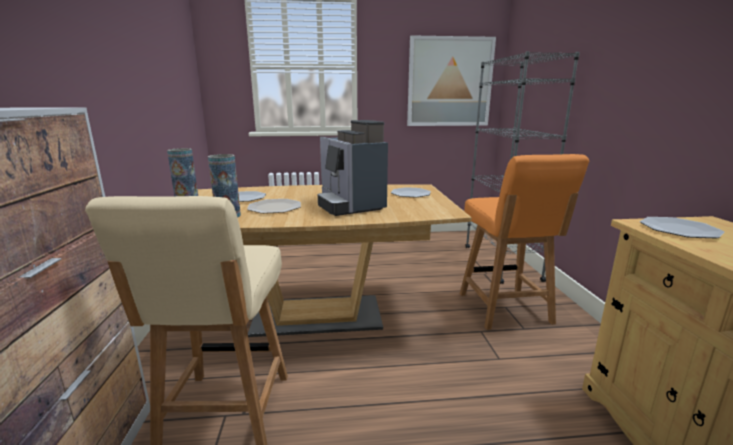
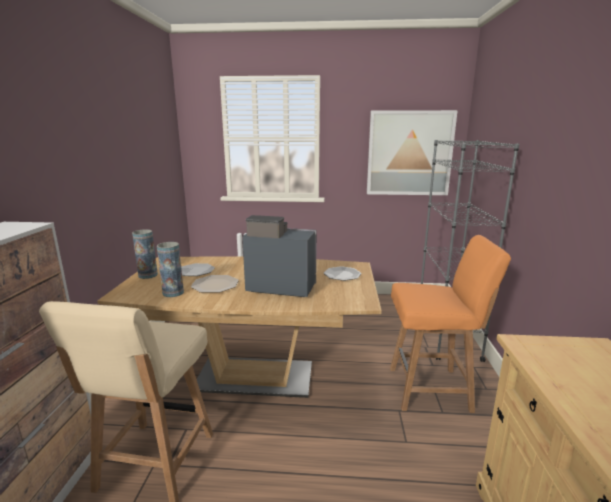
camera: 10 degrees right, 0 degrees up
(349, 205) = (279, 287): coffee machine -> coffee machine turned 120 degrees clockwise
(505, 309) = (431, 389): orange chair -> orange chair turned 90 degrees counterclockwise
(679, 229) = (554, 355): plate -> none

